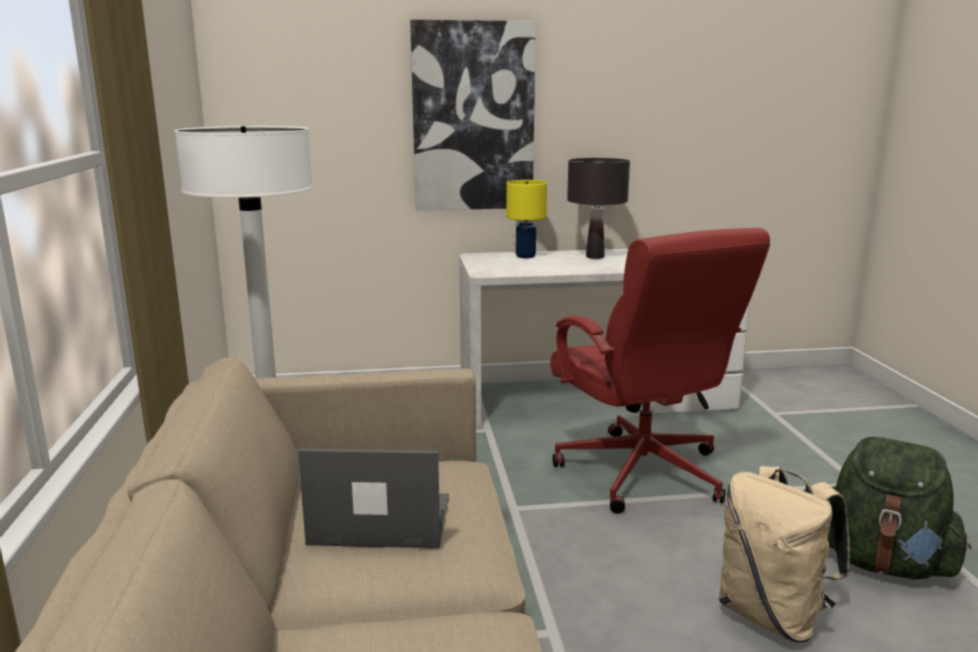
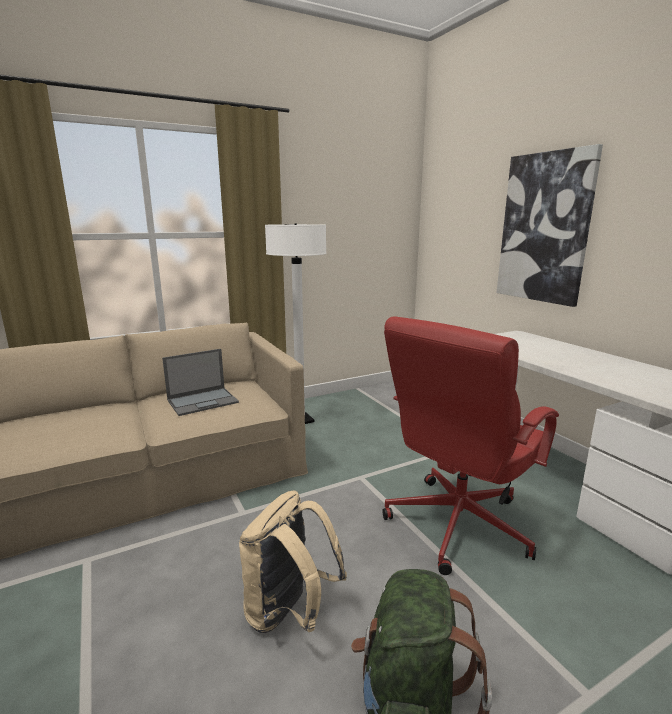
camera: 70 degrees right, 0 degrees up
(378, 520) = (203, 401): laptop -> laptop turned 75 degrees clockwise
(524, 256) = (544, 343): yellow table lamp -> none
(594, 257) = (592, 359): black table lamp -> none

